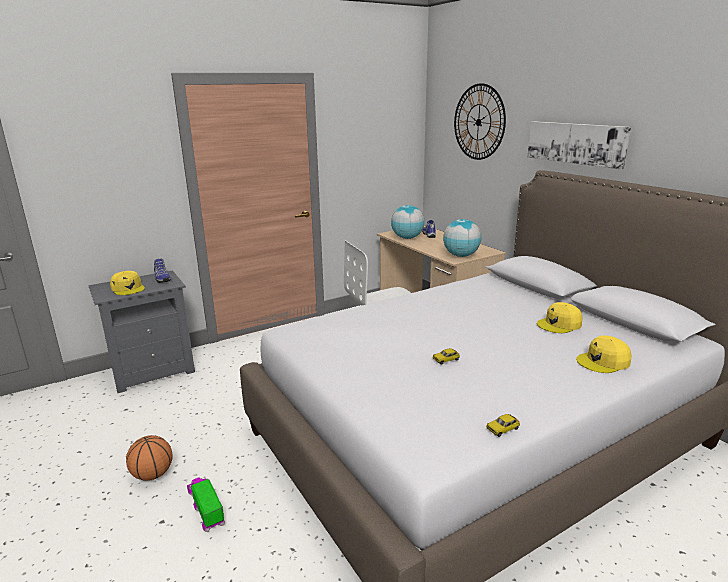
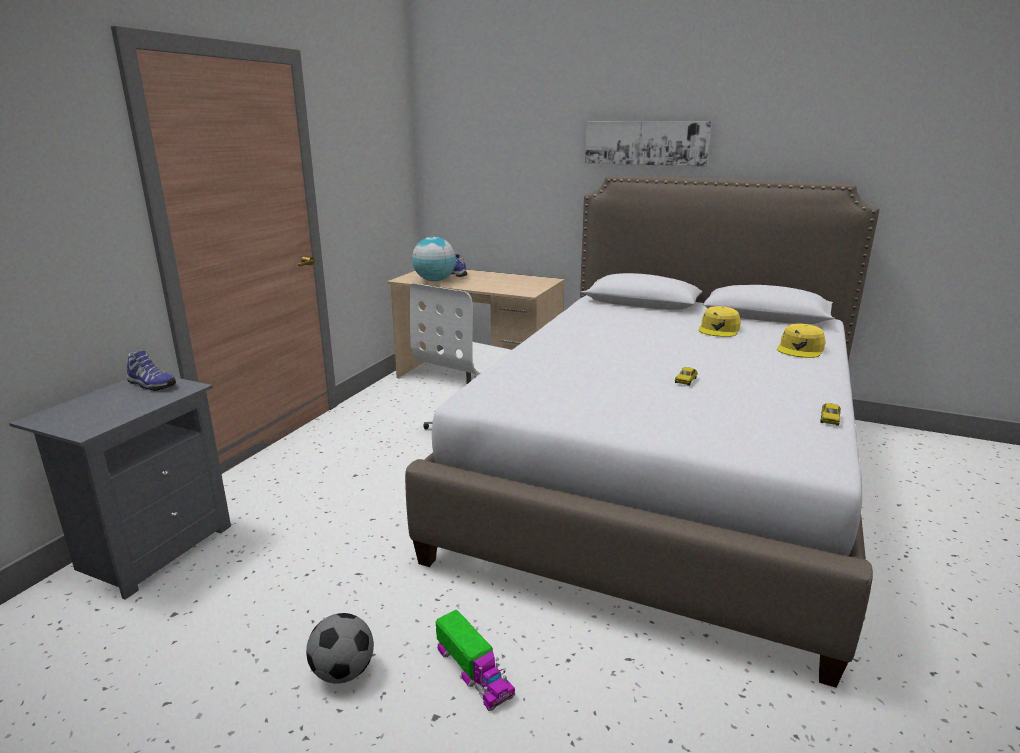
camera: 35 degrees left, 0 degrees up
(128, 288) = (110, 409): yellow cap -> none
(153, 474) = (343, 672): basketball -> football
(206, 508) = (473, 672): toy truck -> toy truck turned 150 degrees counterclockwise
(461, 256) = (527, 288): globe -> none
(478, 122) = (505, 126): wall clock -> none

